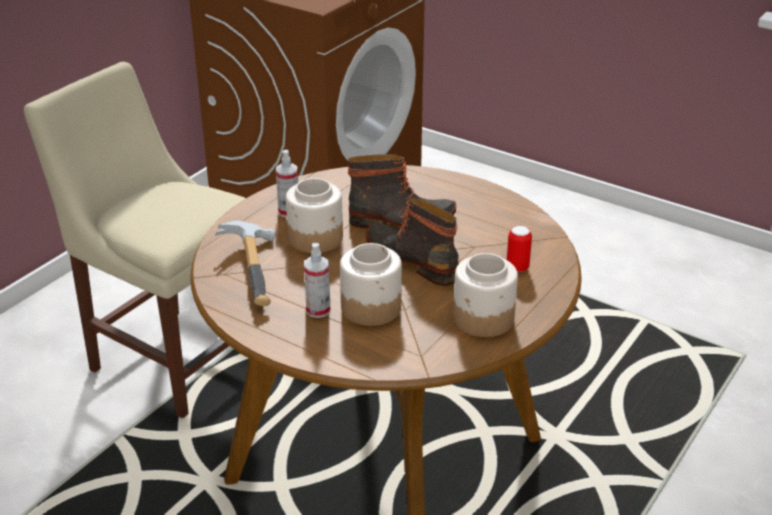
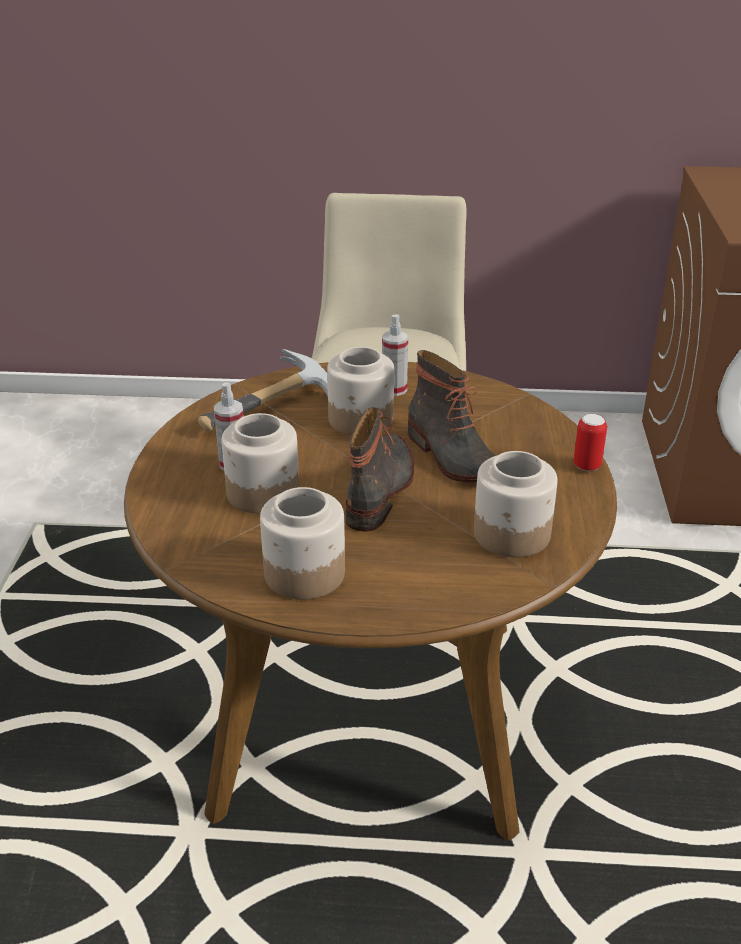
camera: 60 degrees right, 0 degrees up
(507, 231) = (512, 535): none -> jar
(517, 268) = (437, 567): can -> can (586, 466)

